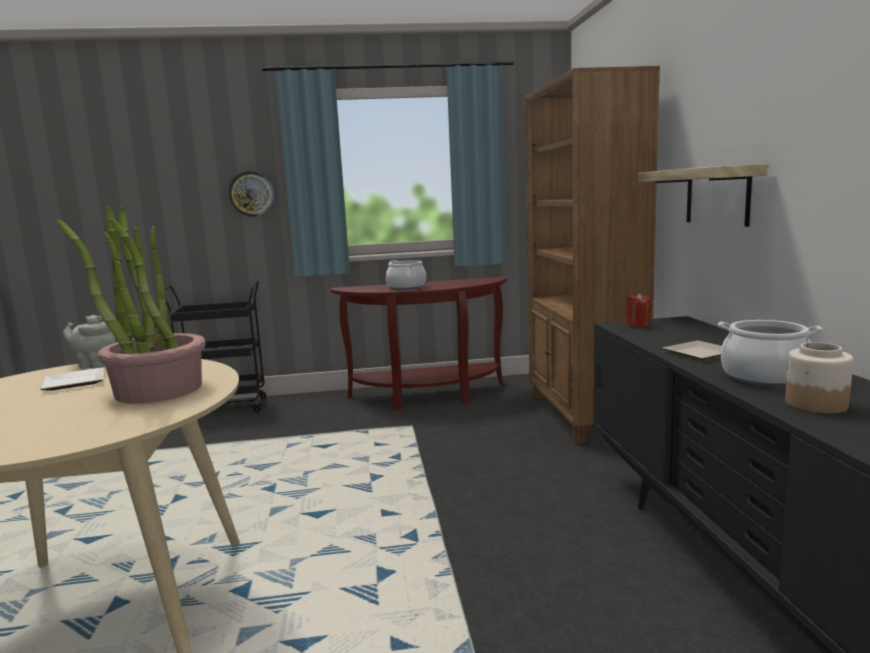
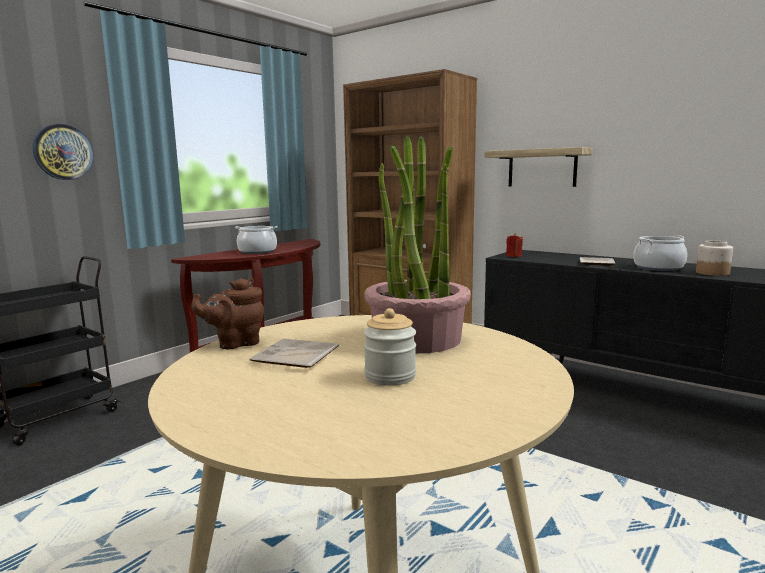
camera: 45 degrees left, 0 degrees up
(46, 410) = (390, 376): none -> jar
(95, 365) = (235, 343): grey teapot -> brown teapot

